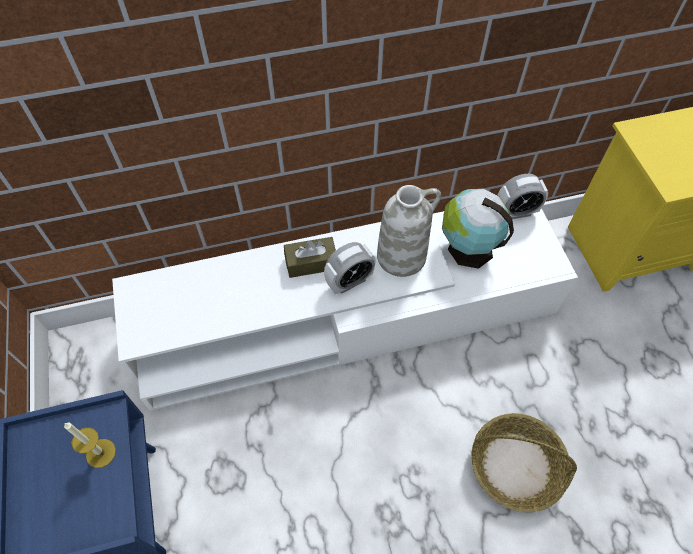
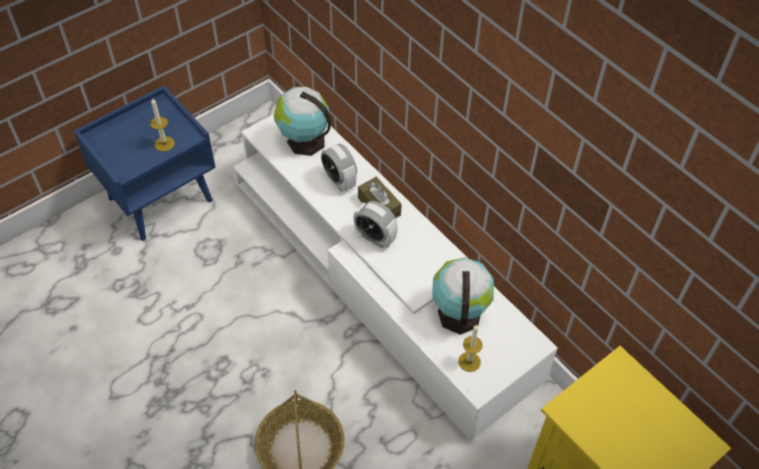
camera: 65 degrees right, 5 degrees down
(177, 299) = (304, 141): none -> globe
(402, 256) = (420, 264): white vase -> none
(515, 212) = (523, 339): alarm clock -> alarm clock (339, 180)
(525, 262) = (469, 361): none -> candle

